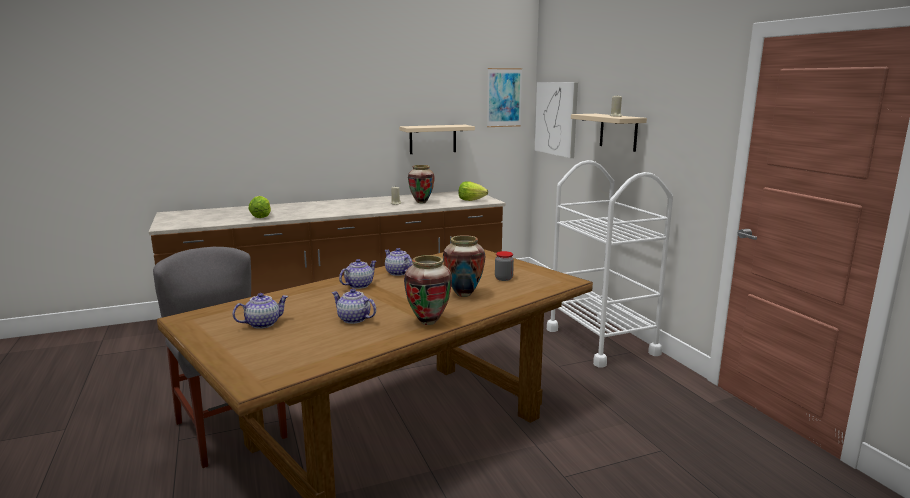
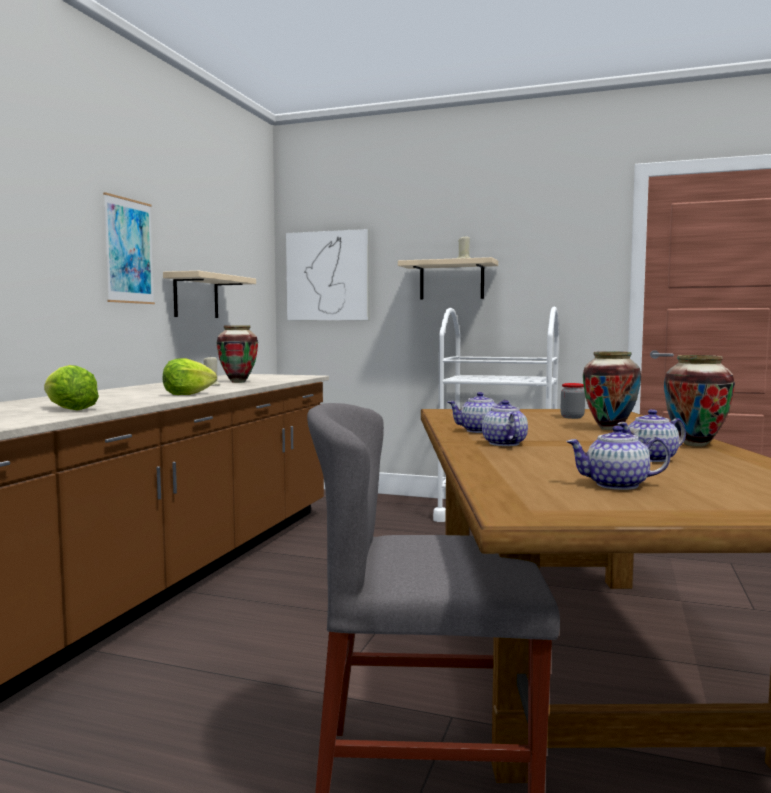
camera: 50 degrees left, 10 degrees down
(263, 324) = (616, 485): teapot -> teapot turned 90 degrees counterclockwise
(471, 200) = (283, 377): lettuce -> lettuce (187, 394)
(504, 97) = (254, 249): picture -> picture (129, 251)

